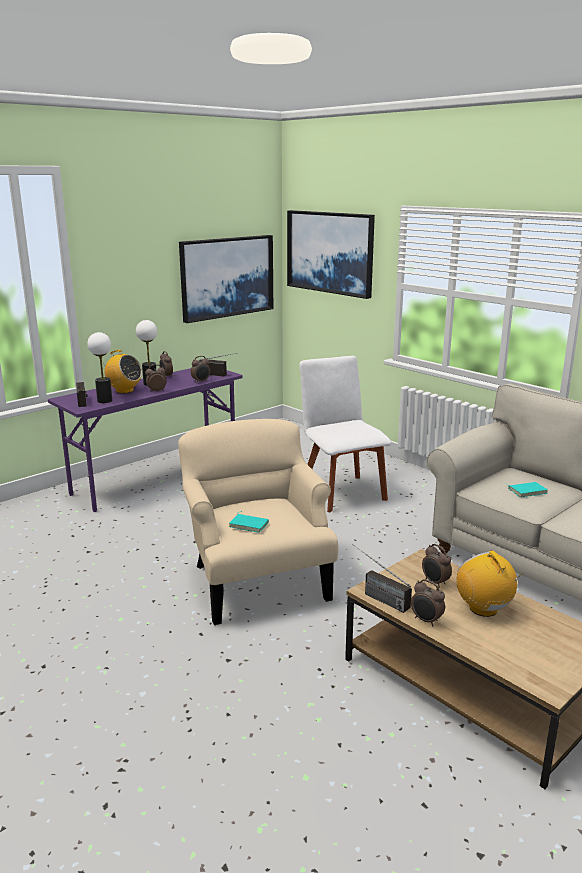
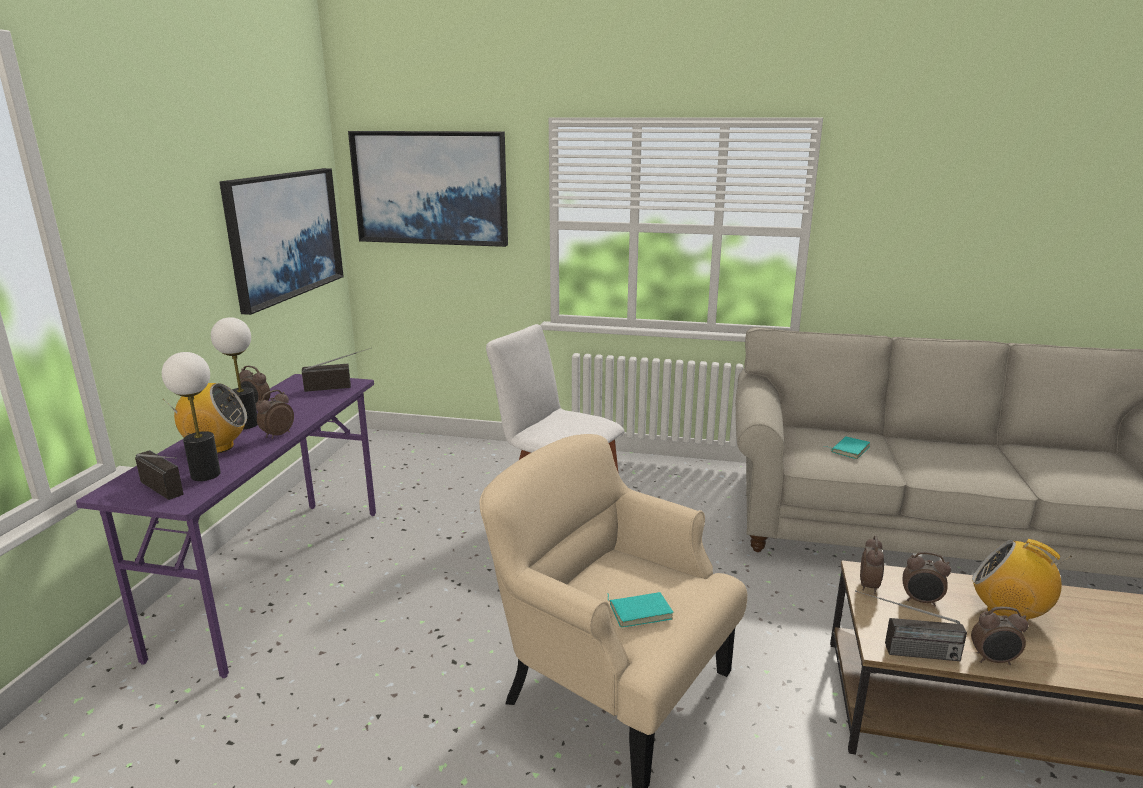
camera: 35 degrees left, 0 degrees up
(201, 381) = (327, 403): alarm clock -> alarm clock (869, 586)

